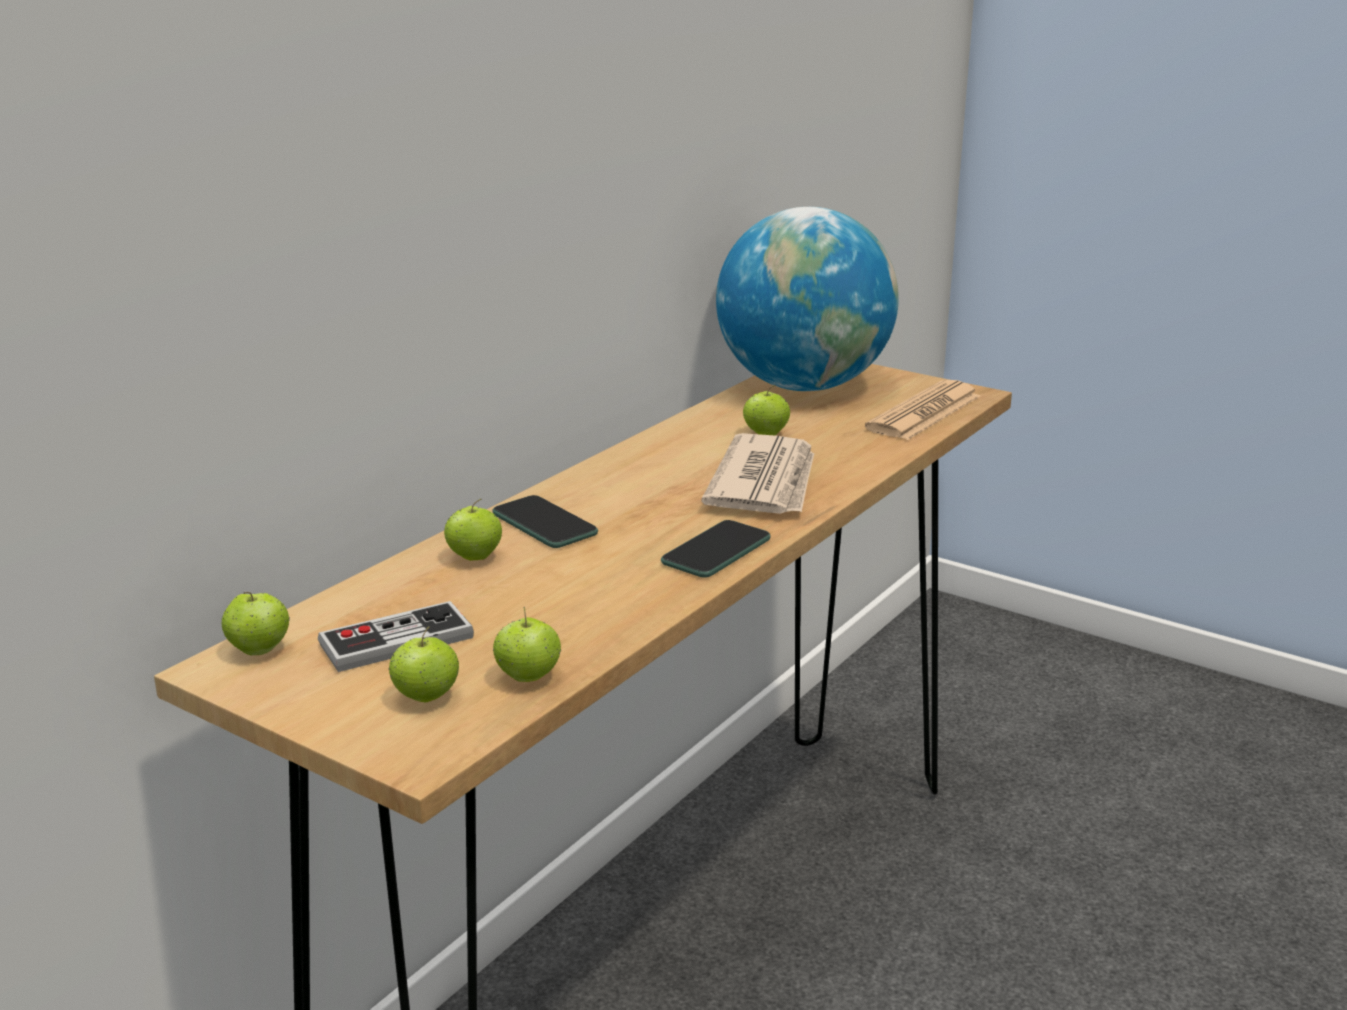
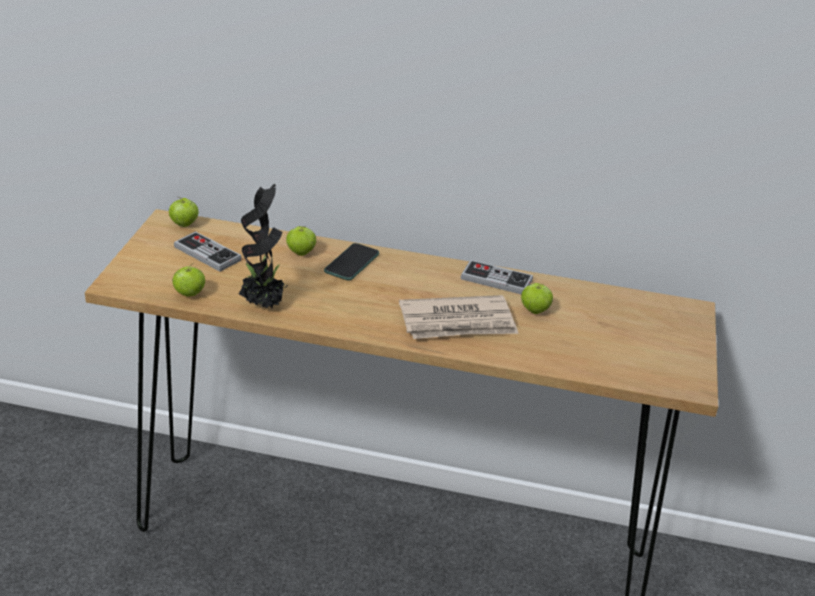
camera: 65 degrees right, 10 degrees up
(426, 698) = (161, 273): apple -> none
(618, 613) = (264, 305): none -> potted plant
(672, 441) = (496, 280): none -> game controller
(716, 551) = (352, 321): phone -> none
(803, 386) = (636, 312): globe -> none
(924, 412) = (632, 369): newspaper -> none

